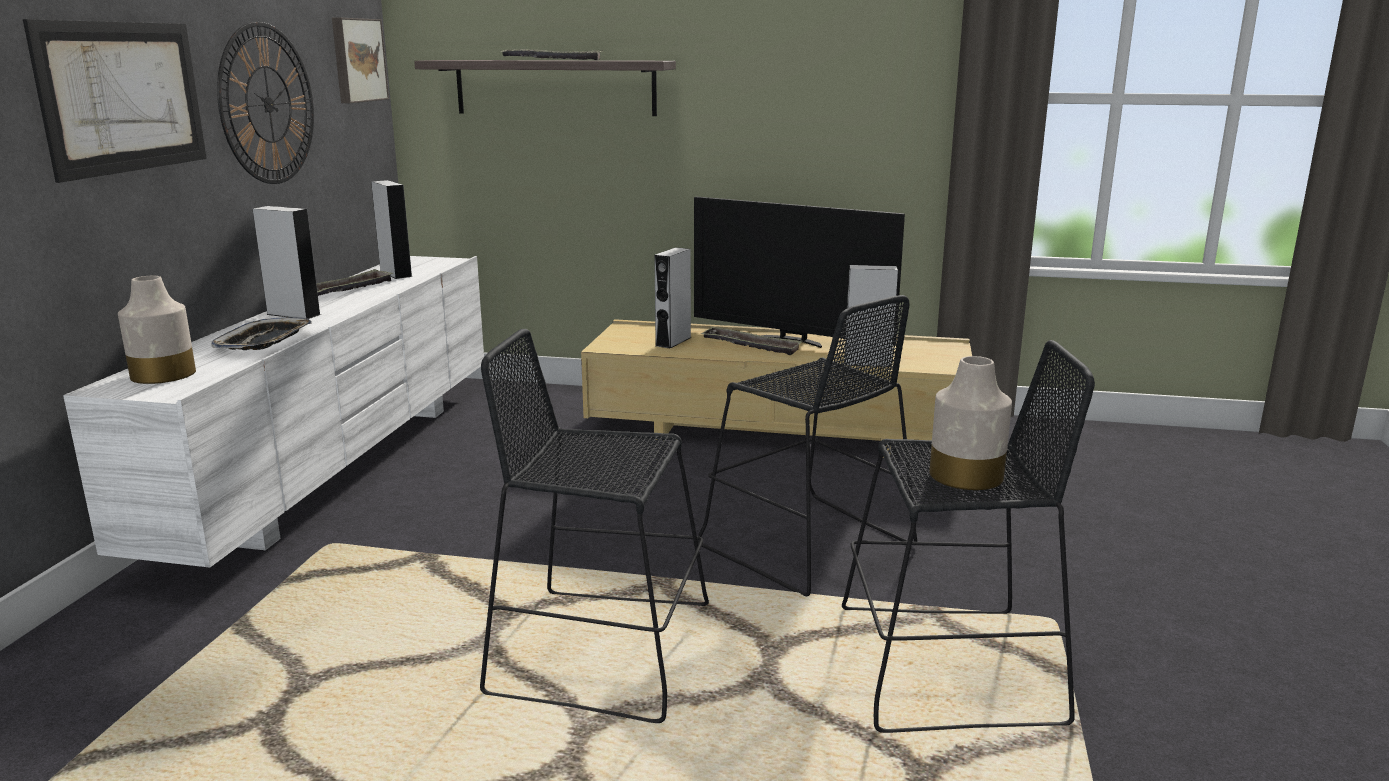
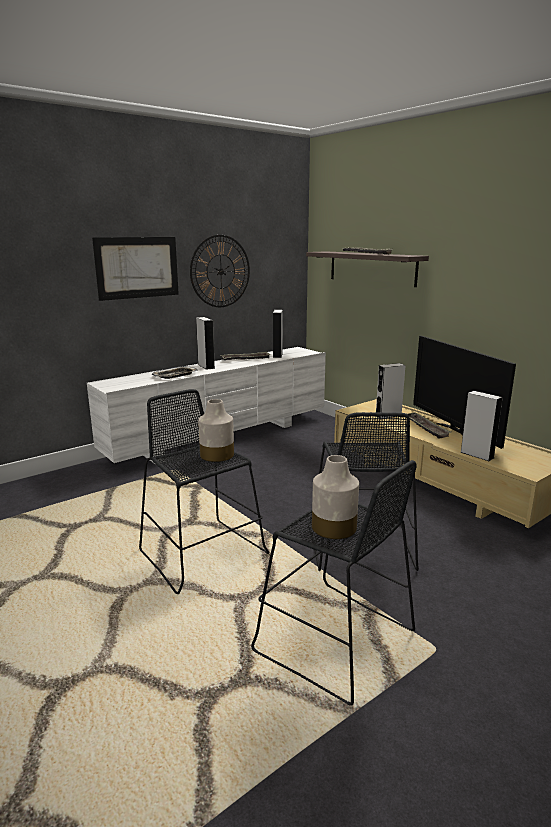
camera: 40 degrees right, 0 degrees up
(162, 374) = (123, 381): beige vase -> beige vase (217, 454)
(357, 60) = (284, 251): picture -> none

